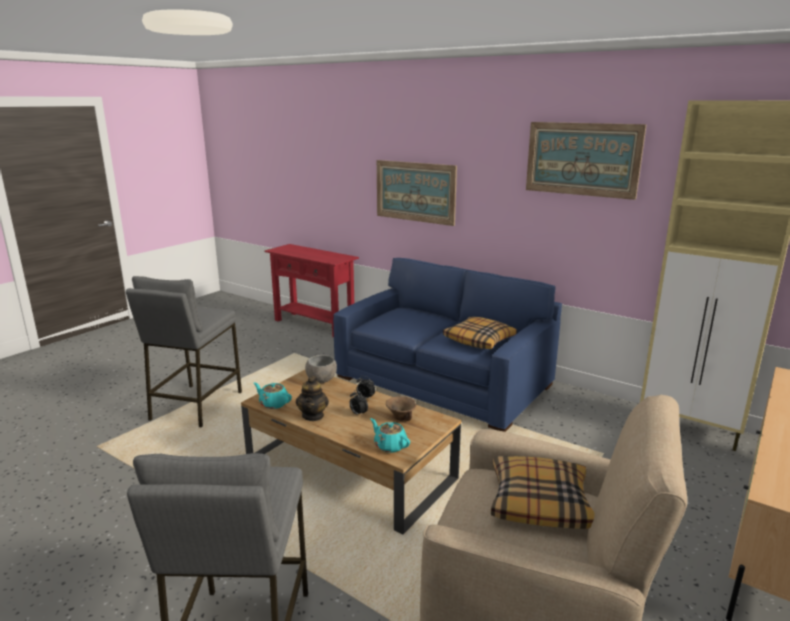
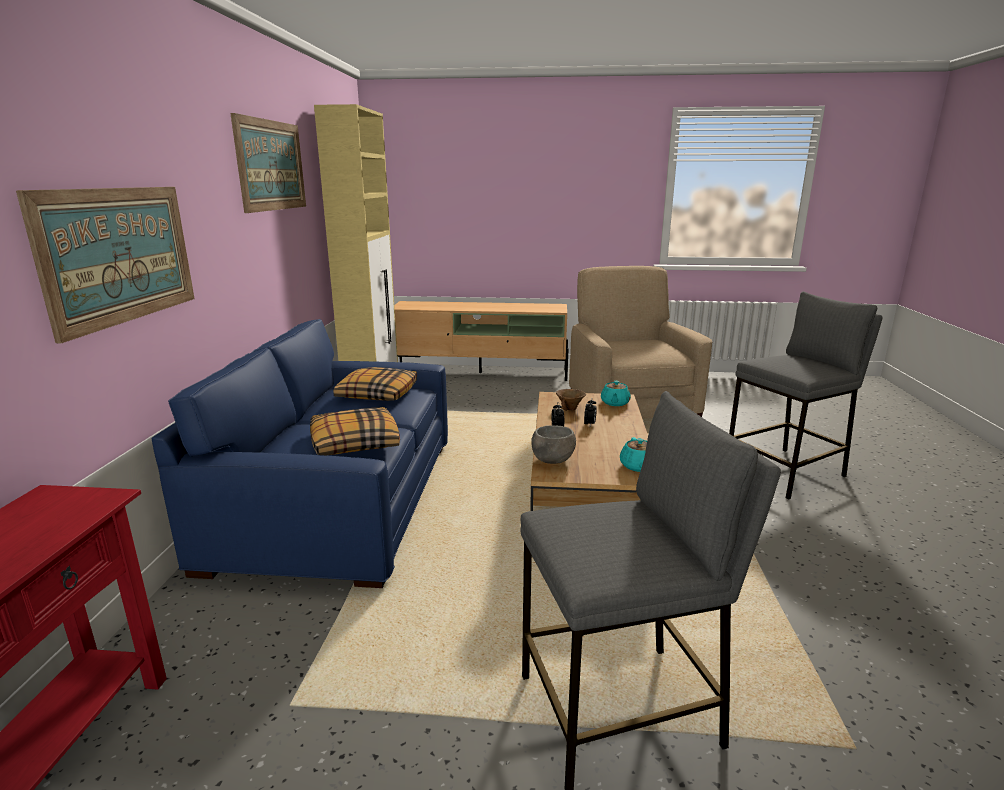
camera: 120 degrees left, 0 degrees up
(313, 415) = (624, 441): teapot -> none
(539, 502) = (624, 345): pillow -> pillow (354, 443)

